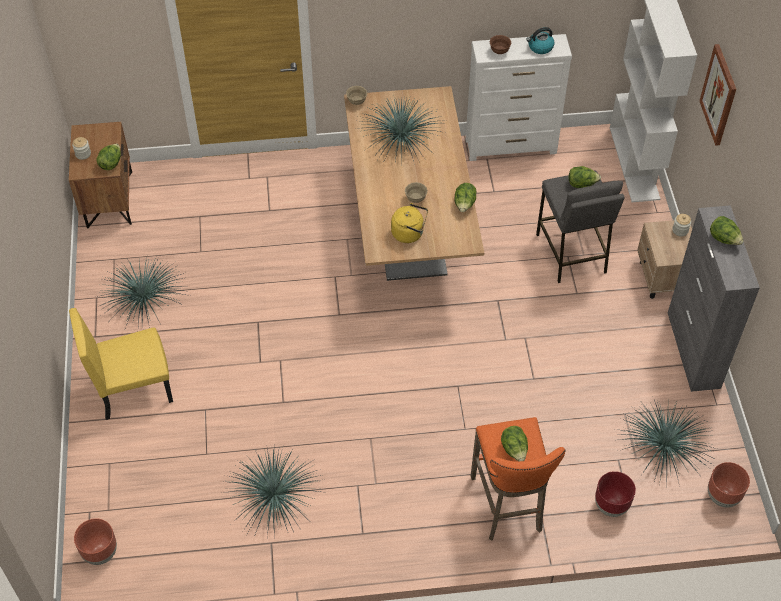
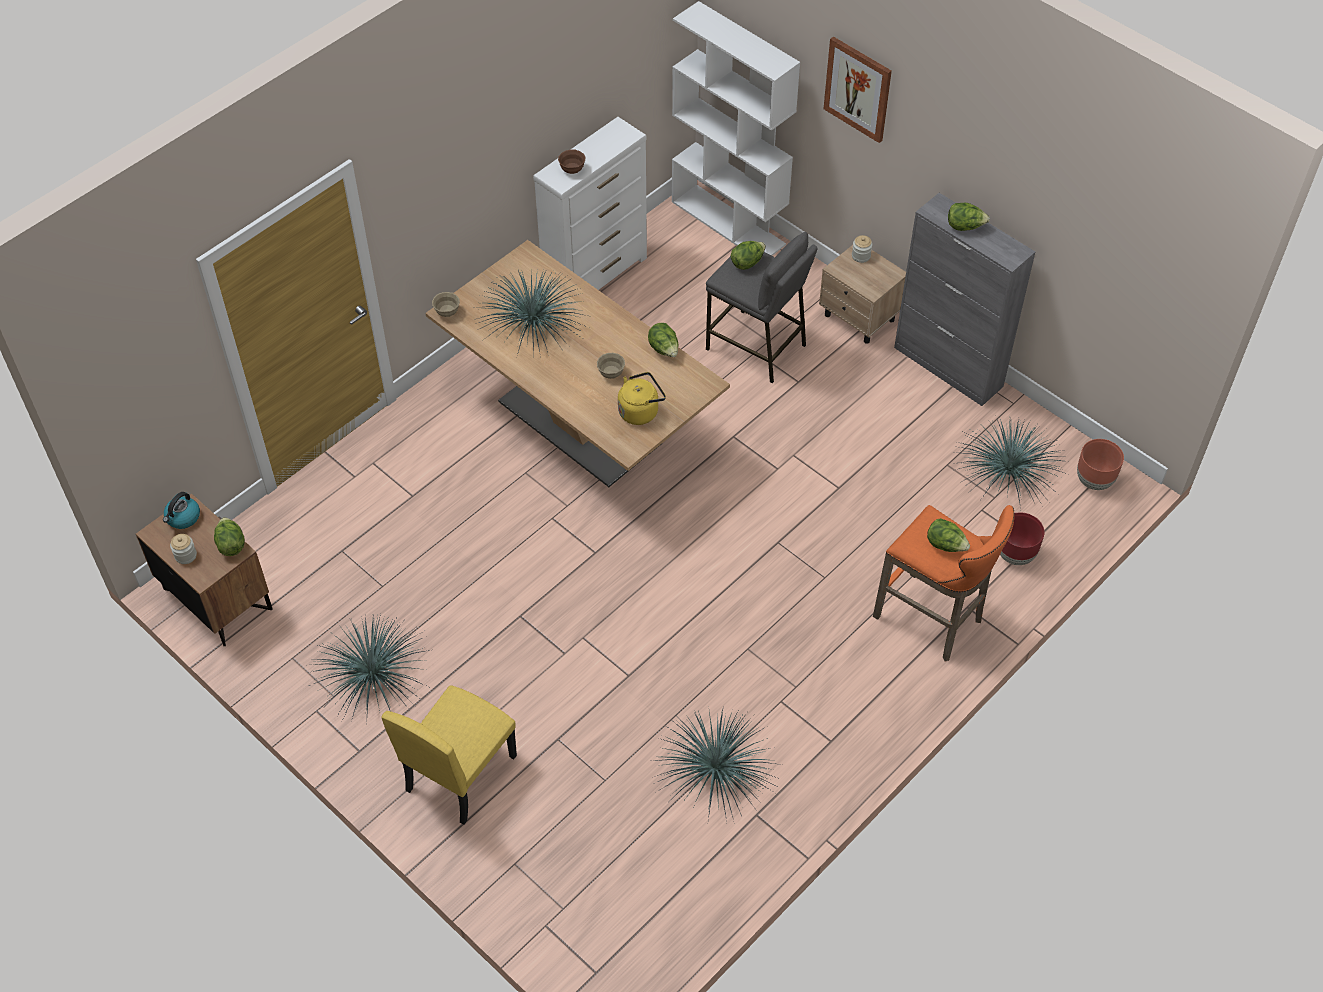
camera: 40 degrees left, 0 degrees up
(100, 553) = (600, 955): brown planter -> none
(540, 47) = (608, 143): kettle -> kettle (183, 518)

